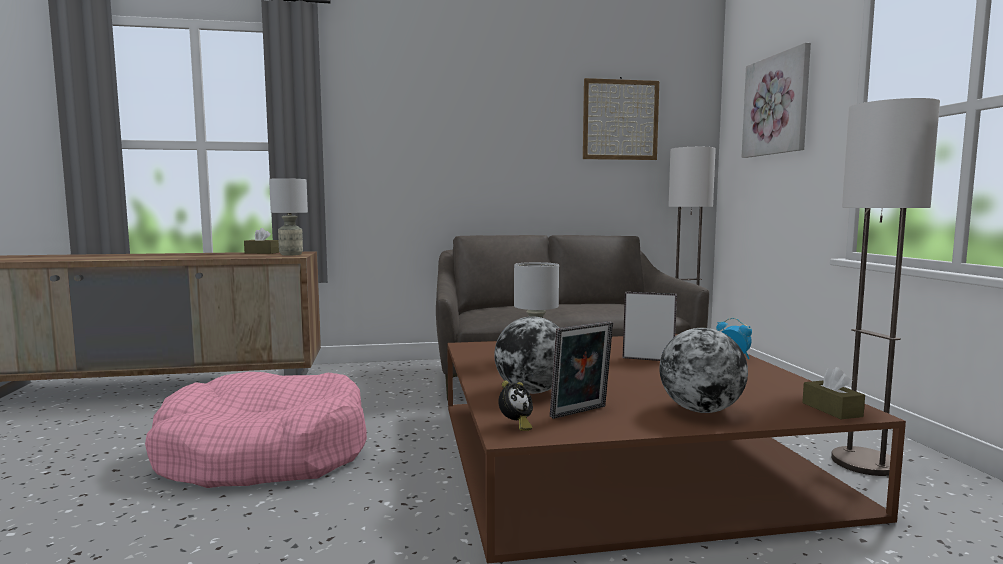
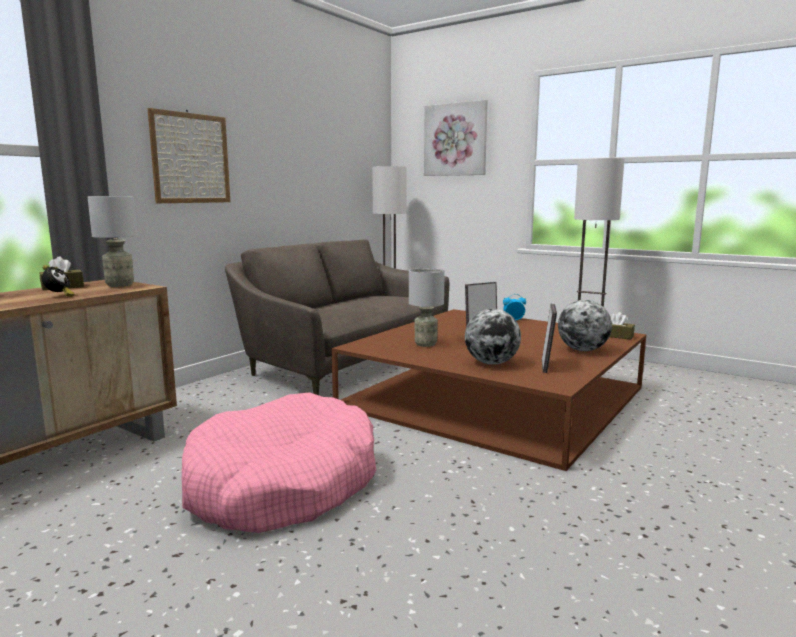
camera: 45 degrees left, 5 degrees up
(515, 425) = (544, 381): alarm clock -> alarm clock (59, 296)
(620, 118) = (337, 138): picture -> picture (190, 157)

